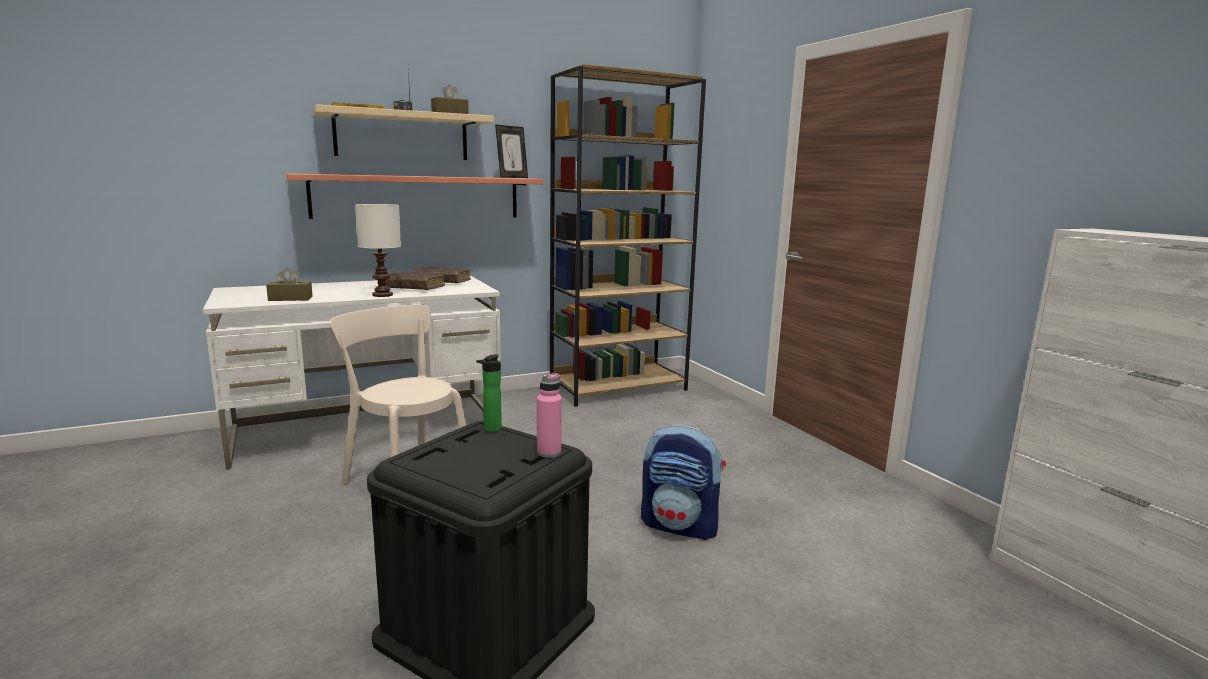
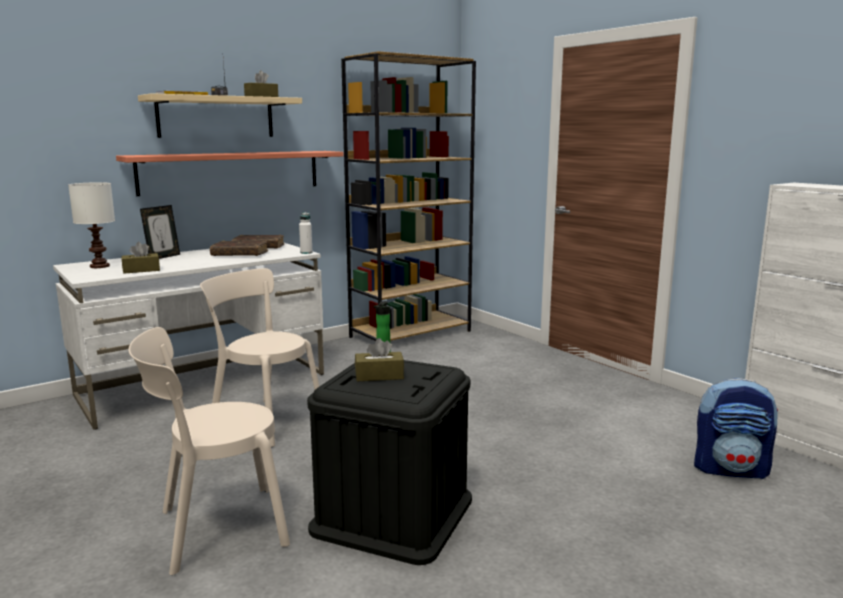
camera: 10 degrees left, 0 degrees up
(270, 618) = (215, 529): none -> beige chair
(383, 295) = (221, 262): white table lamp -> white table lamp (100, 266)
(469, 451) = (379, 376): none -> brown tissue box
(485, 290) = (306, 252): none -> white bottle
(512, 177) = (313, 151): picture frame -> picture frame (163, 257)
(549, 453) = (439, 372): pink bottle -> none
(680, 526) = (509, 432): backpack -> backpack (731, 469)

